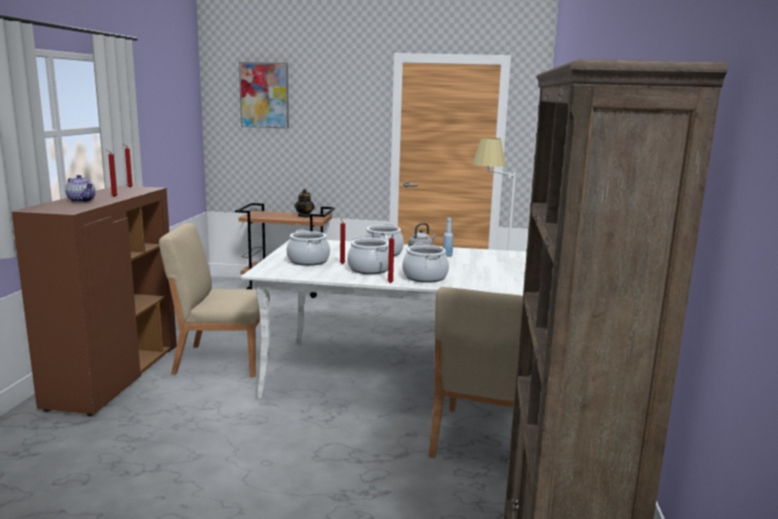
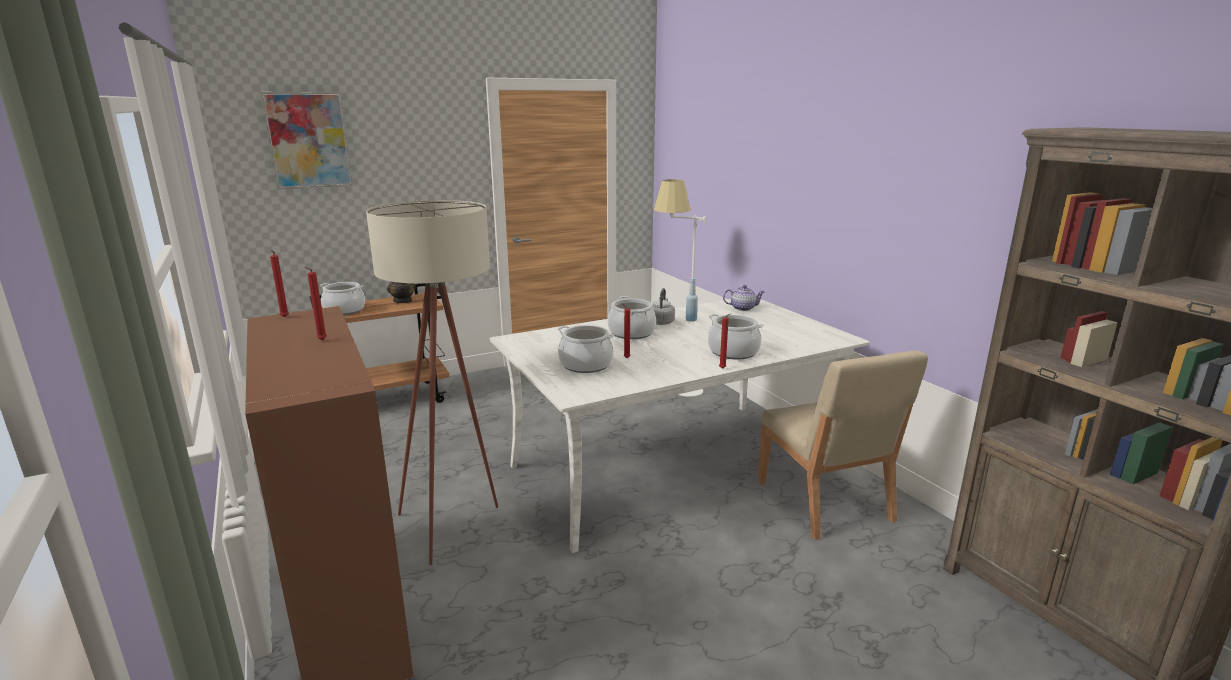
camera: 35 degrees left, 5 degrees up
(82, 201) = (297, 360): teapot -> teapot (743, 308)
(221, 360) = (455, 523): beige chair -> beige floor lamp
(369, 269) = (667, 357): cooking pot -> cooking pot (344, 310)

